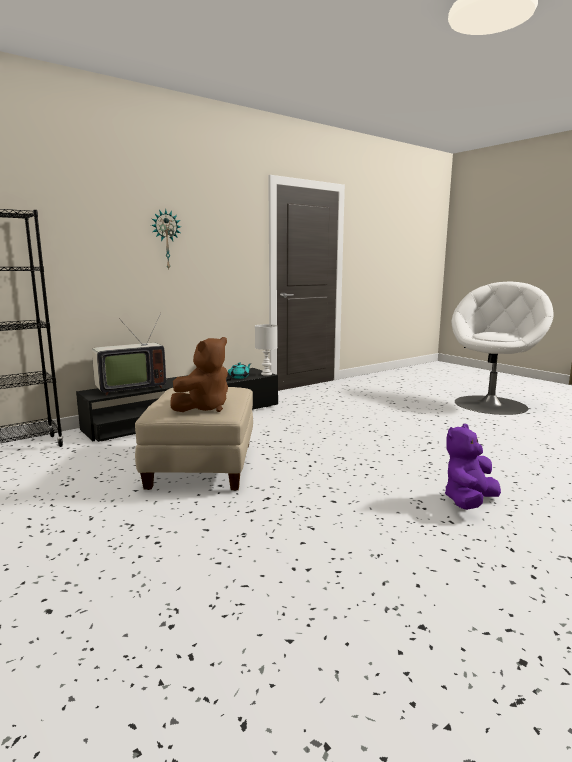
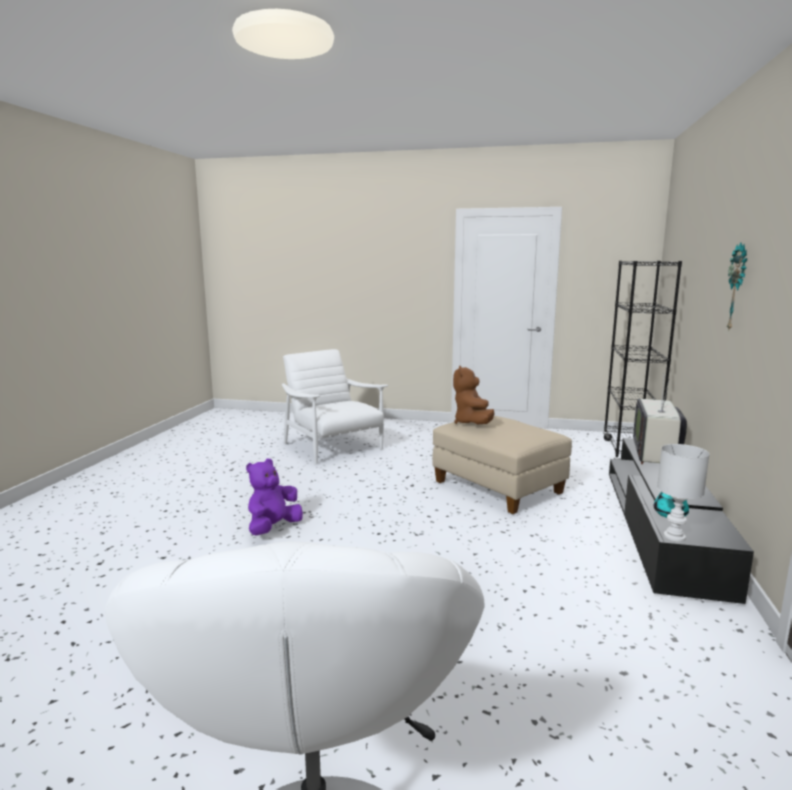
camera: 140 degrees right, 0 degrees up
(242, 647) = (333, 447): none -> white armchair
(468, 502) = (273, 528): purple plush toy -> purple plush toy turned 150 degrees counterclockwise

